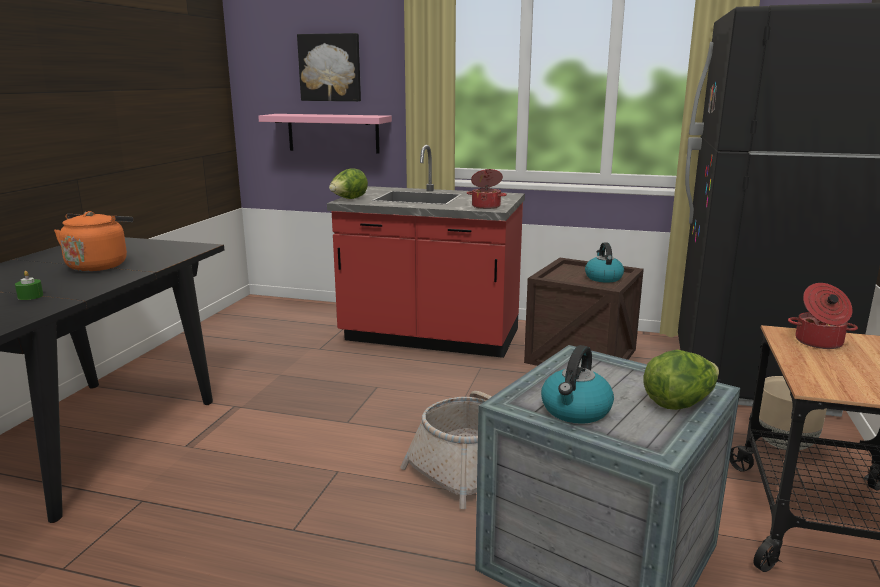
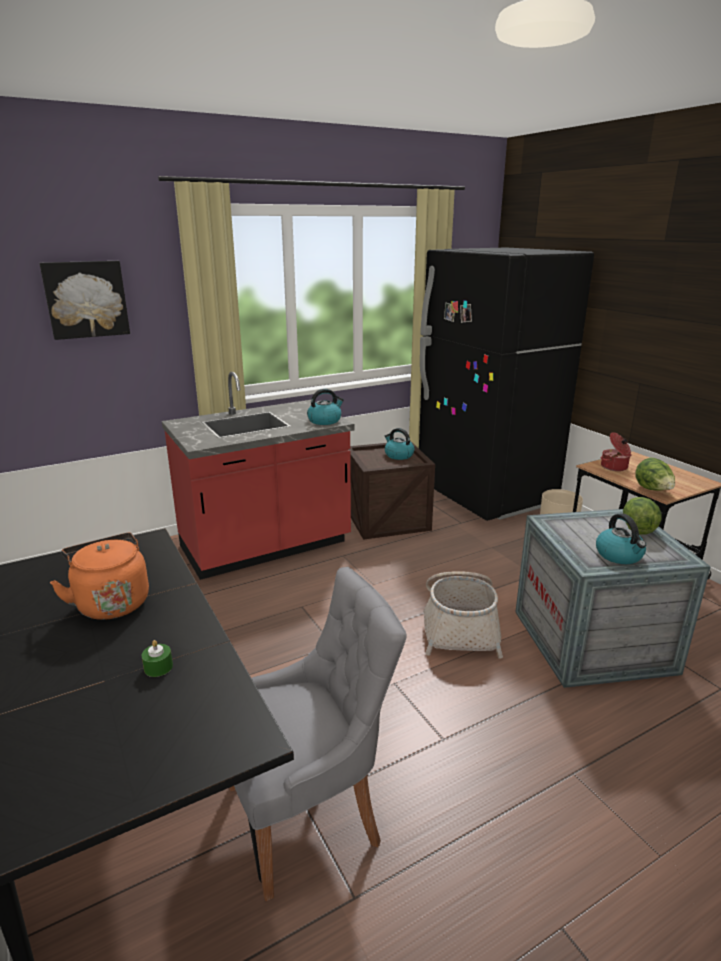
camera: 45 degrees left, 5 degrees up
(134, 506) = (308, 813): none -> grey chair
(333, 133) = (98, 371): pink shelf -> none
(348, 199) = (195, 442): lettuce -> lettuce (653, 490)
(486, 206) = (325, 420): cooking pot -> kettle

